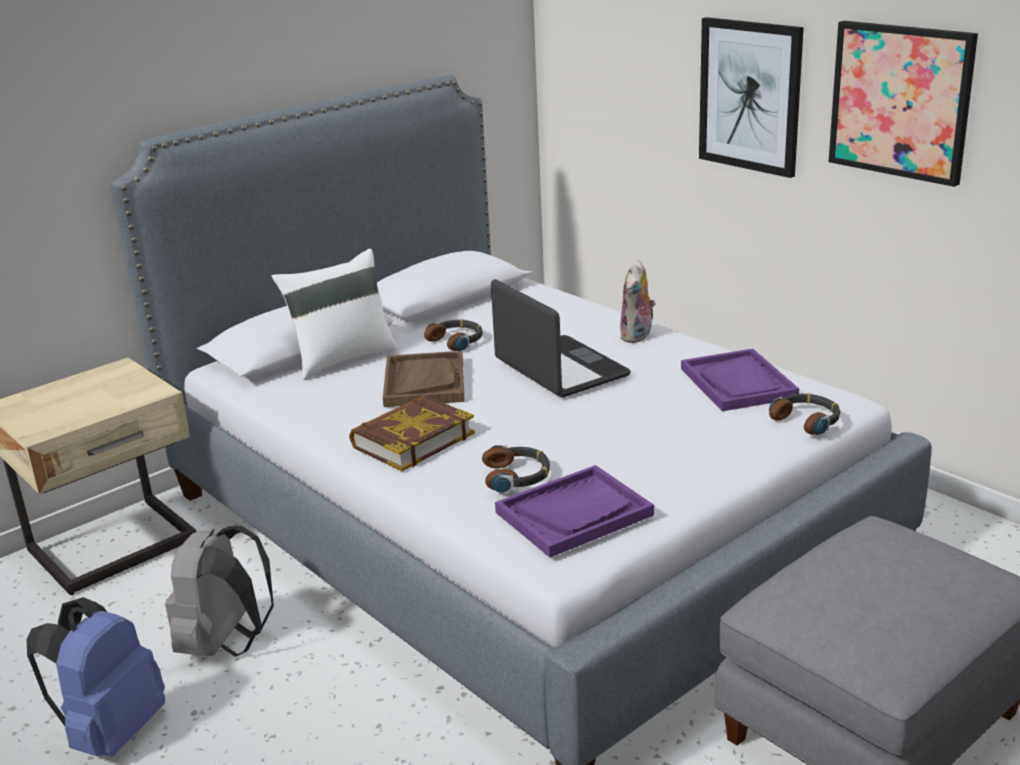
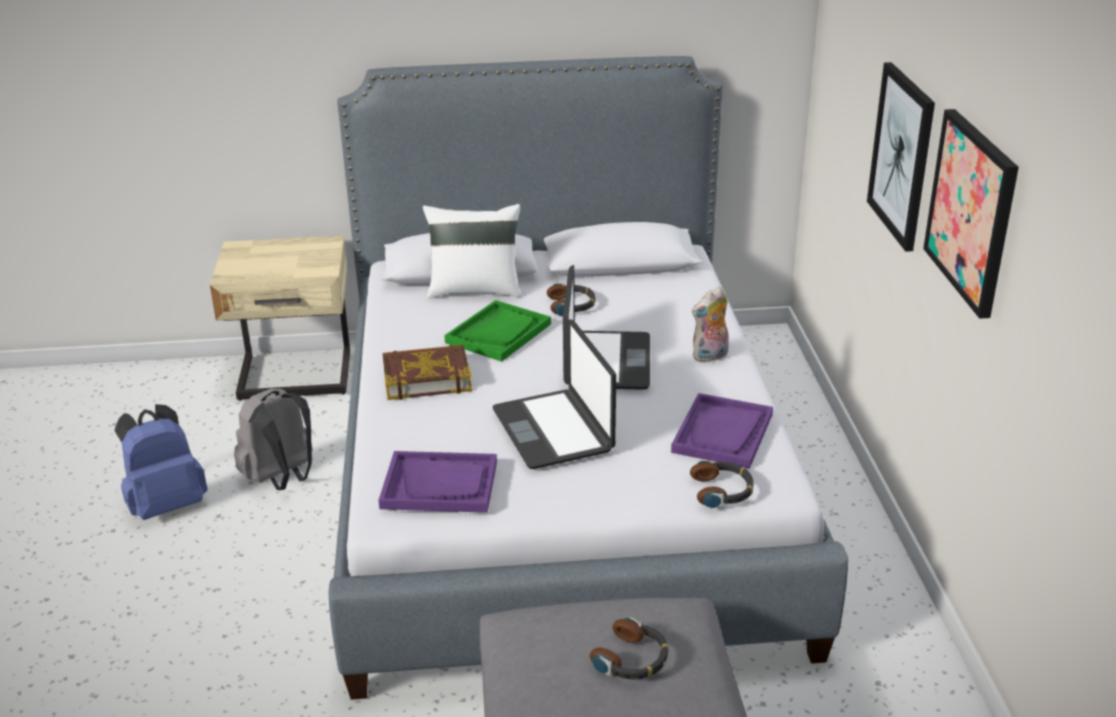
camera: 35 degrees right, 5 degrees up
(424, 382) = (498, 333): brown tray -> green tray
(517, 476) = (446, 438): headphones -> headphones (632, 659)
(604, 432) = (554, 430): none -> laptop

